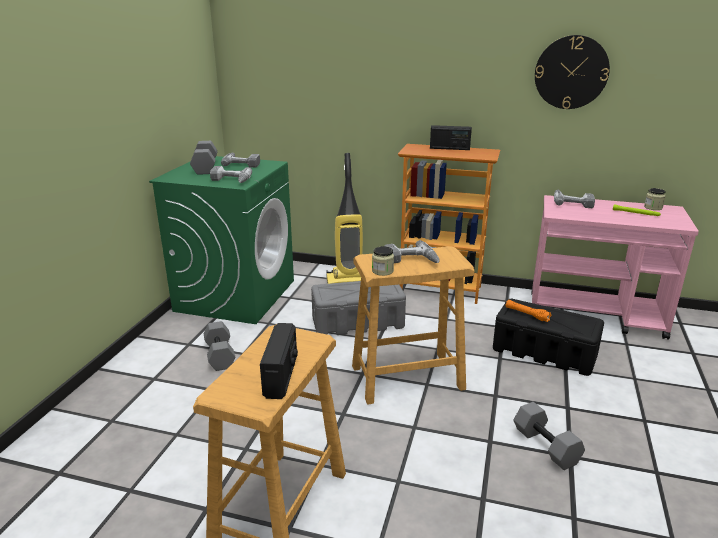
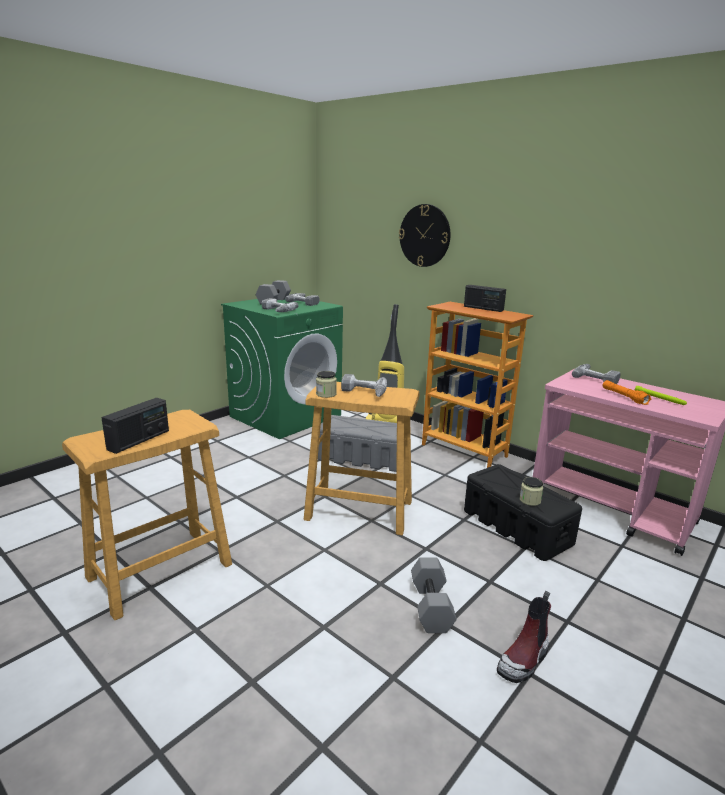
camera: 25 degrees right, 5 degrees down
(221, 355) = (231, 454): grey dumbbell -> none
(527, 314) = (500, 481): orange flashlight -> orange flashlight (624, 397)
(571, 72) = (611, 238): wall clock -> wall clock (424, 235)
(644, 463) = (523, 659): none -> boot
(653, 207) = (691, 398): jar -> jar (530, 500)

